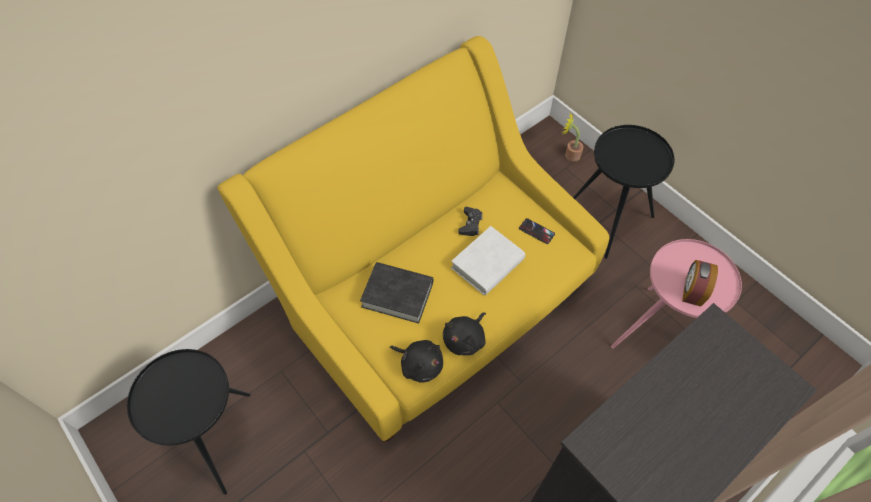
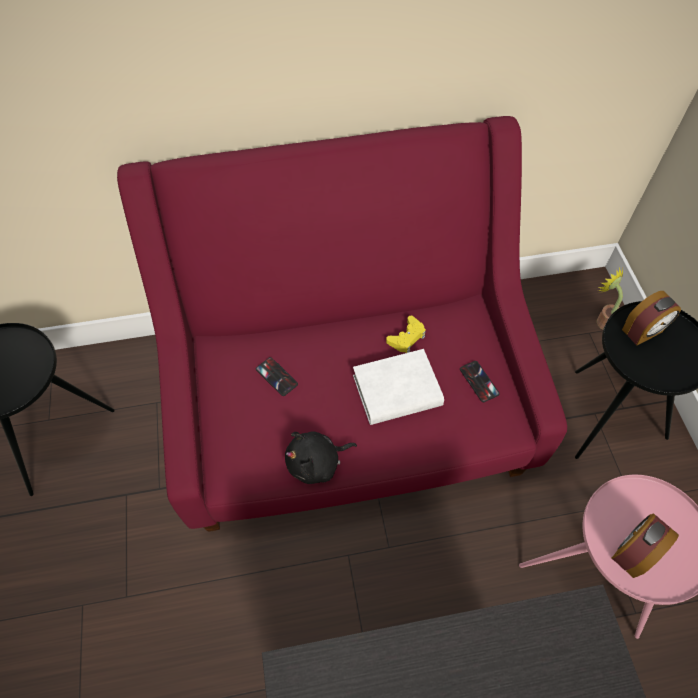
camera: 30 degrees right, 0 degrees up
(397, 295) = (276, 376): black book -> phone
(419, 364) = (249, 464): black plush toy -> none
(434, 302) = (349, 410): yellow sofa -> red sofa
(470, 224) = (407, 338): black game controller -> yellow game controller
(619, 150) = (642, 331): none -> alarm clock

